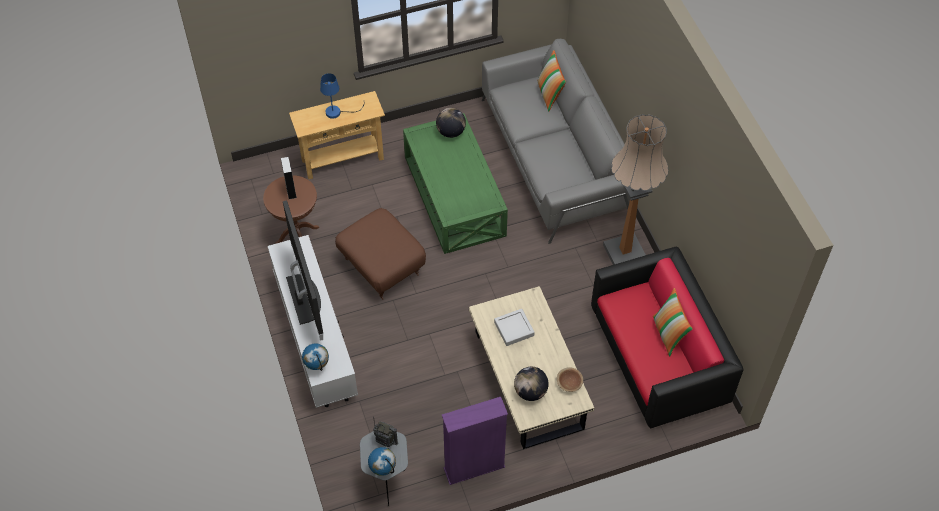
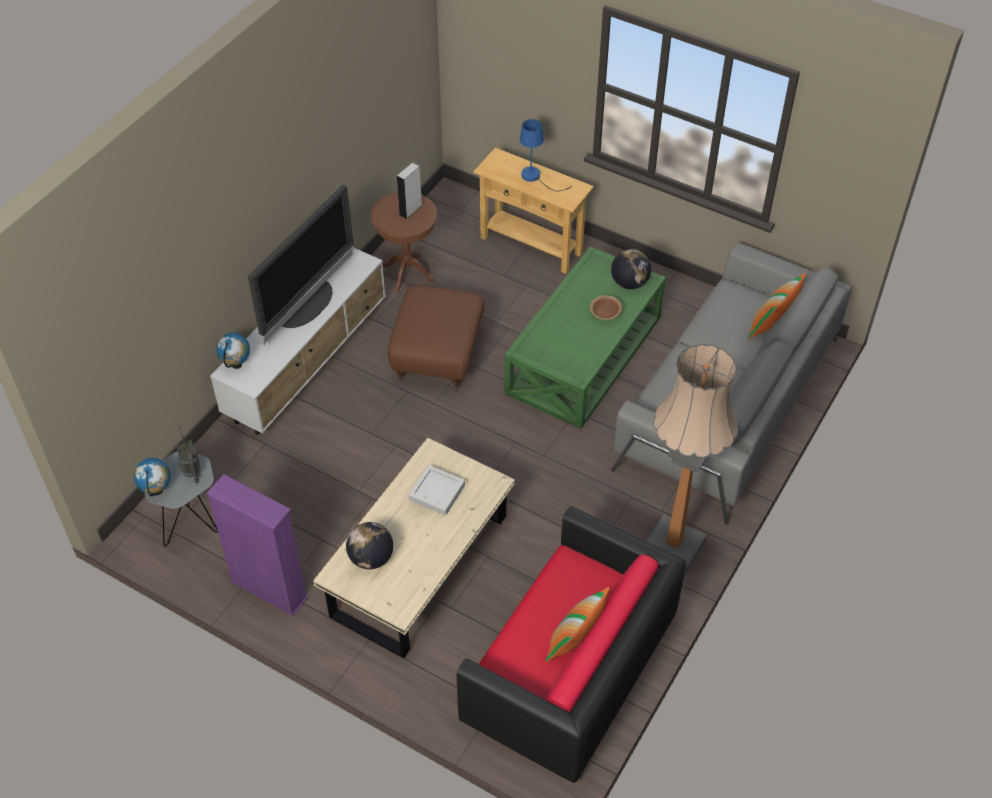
camera: 50 degrees right, 5 degrees down
(569, 383) = (414, 586): brown bowl -> brown bowl (605, 313)

